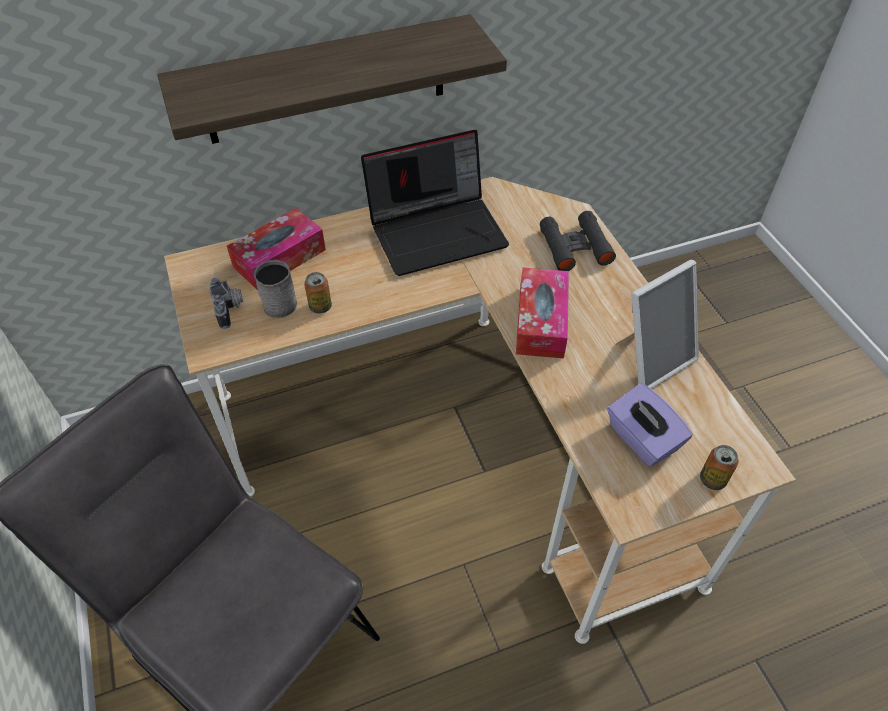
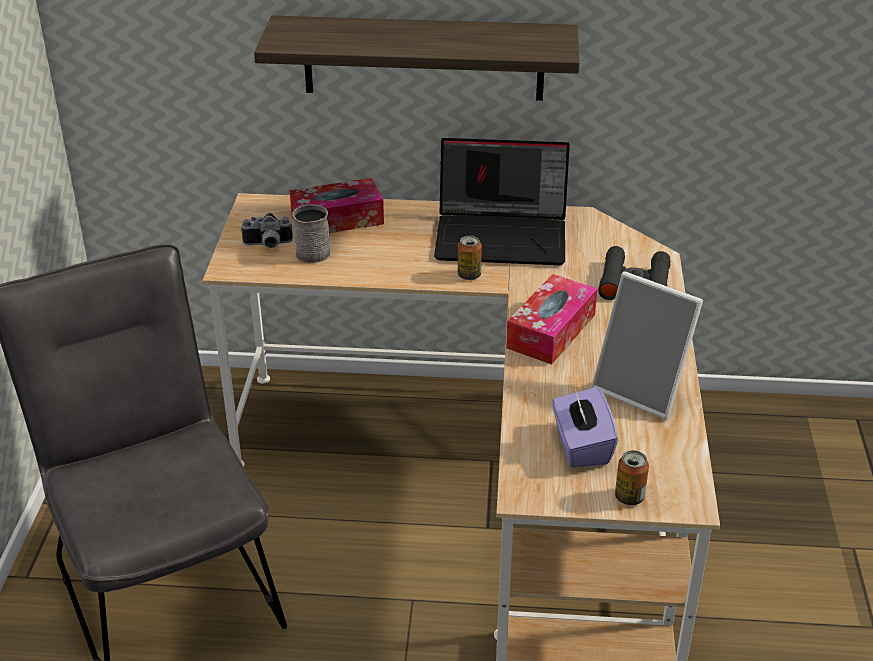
camera: 25 degrees right, 15 degrees down
(230, 309) = (268, 245): camera -> camera turned 75 degrees clockwise
(320, 306) = (348, 264): can -> can (469, 275)
(651, 358) = (643, 389): picture frame -> picture frame turned 45 degrees clockwise

